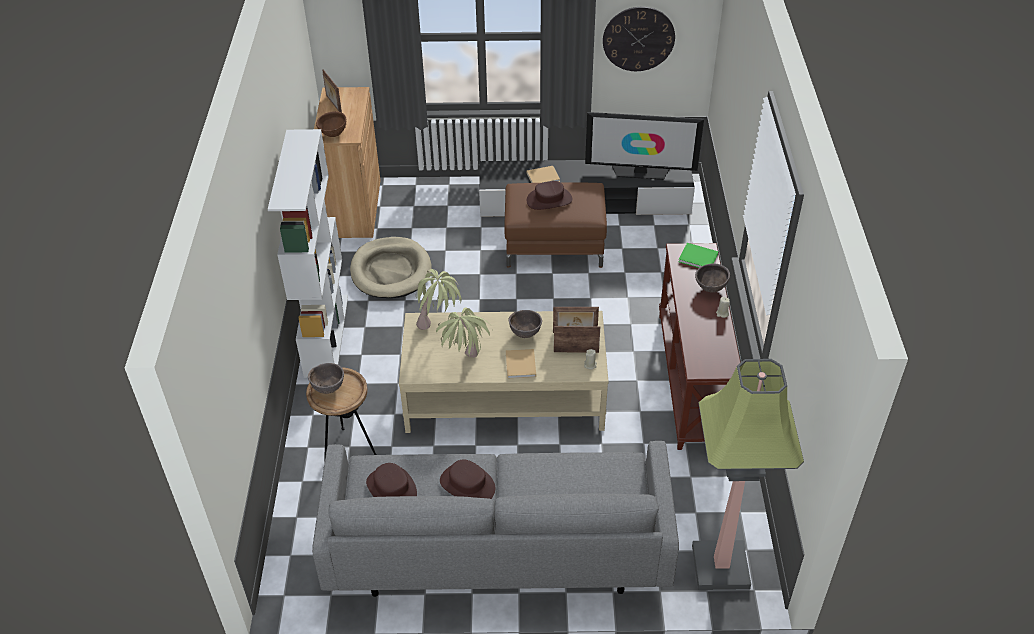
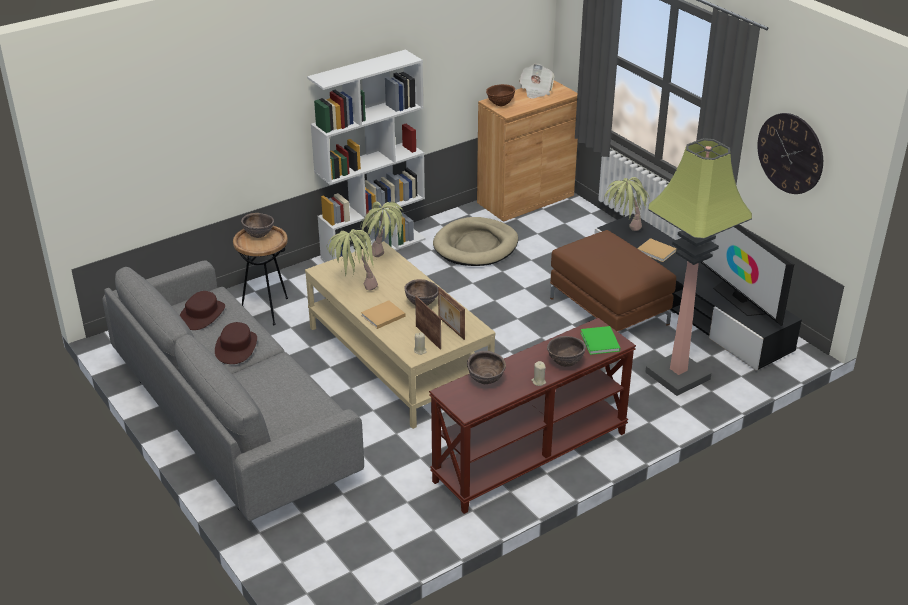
camera: 55 degrees right, 10 degrees down
(333, 105) = (536, 91): picture frame -> newspaper
(502, 180) = (623, 233): none -> potted plant
(549, 200) = (608, 255): brown hat -> none
(699, 341) = (485, 381): none -> brown bowl
(719, 568) = (314, 560): floor lamp -> floor lamp (676, 375)

